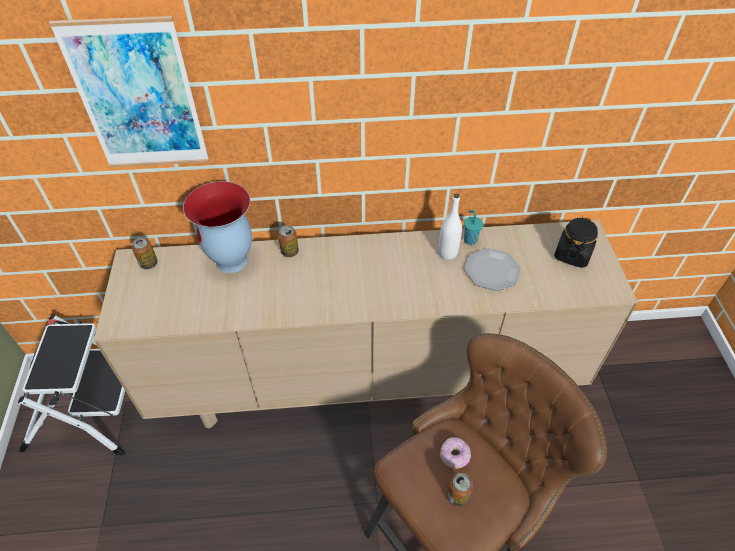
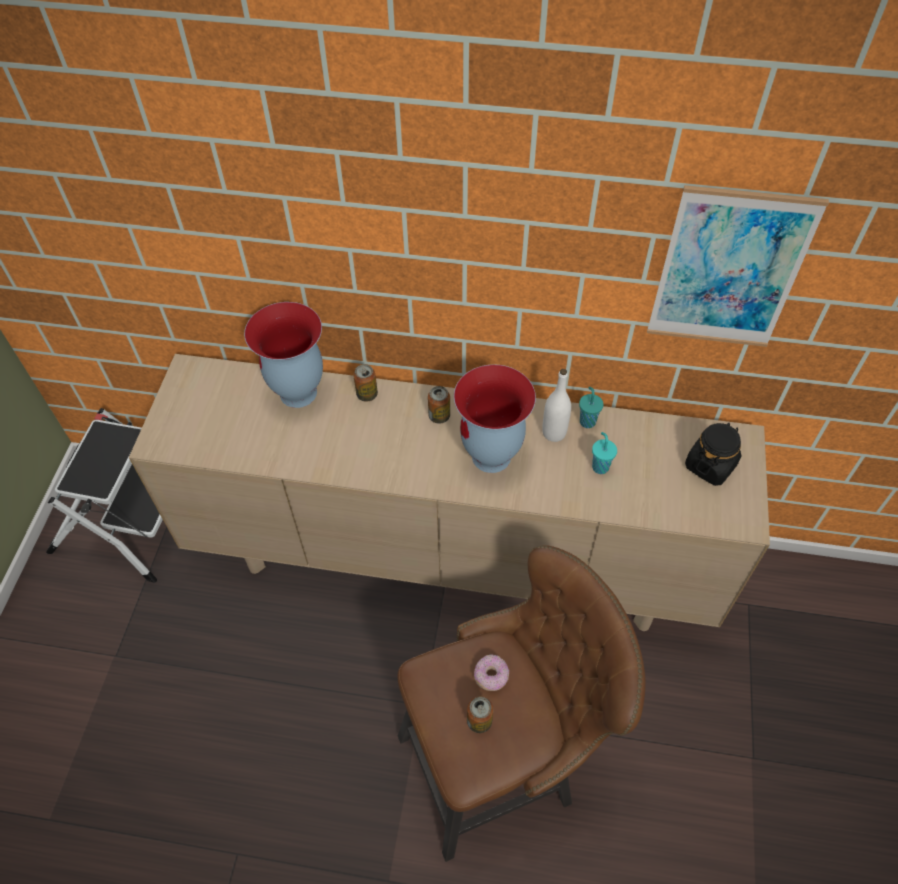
camera: 15 degrees right, 5 degrees up
(138, 97) = (209, 202): picture -> picture (728, 270)
(149, 264) = (206, 378): can -> can (439, 416)
(406, 280) = (492, 457): none -> vase
(491, 270) = (600, 466): plate -> turquoise cup

